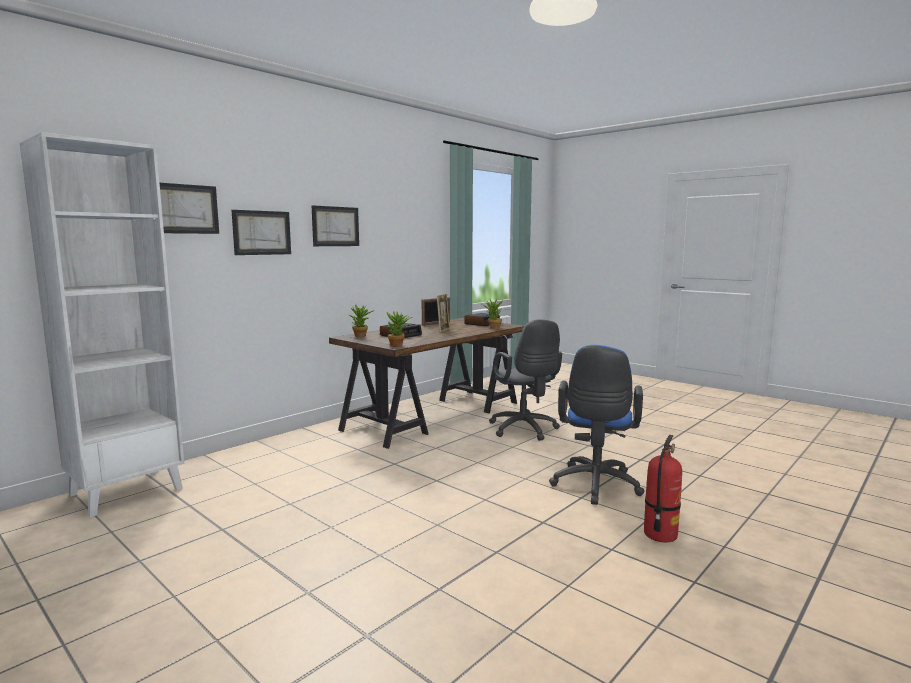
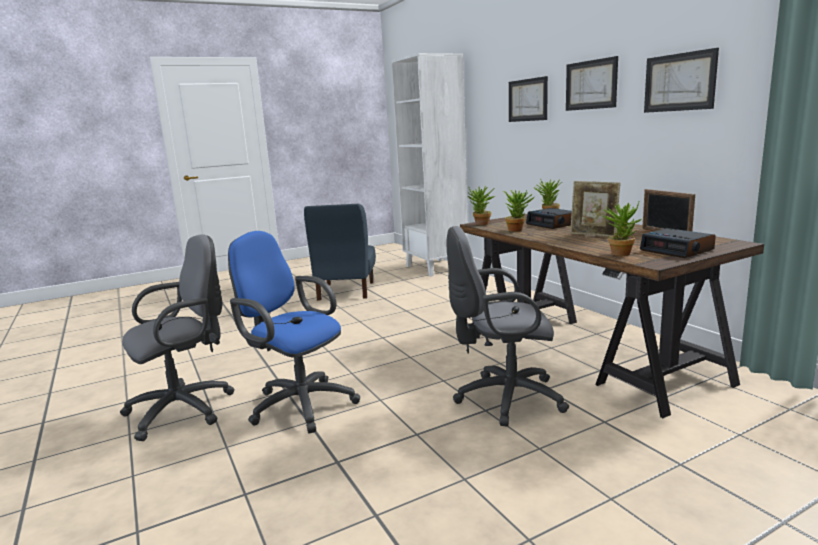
camera: 110 degrees right, 5 degrees up
(183, 209) = (486, 86): picture -> picture (679, 82)
(238, 542) = (345, 291): none -> blue chair
(424, 339) = (518, 229): none -> potted plant
(660, 534) = (186, 409): fire extinguisher -> grey office chair

